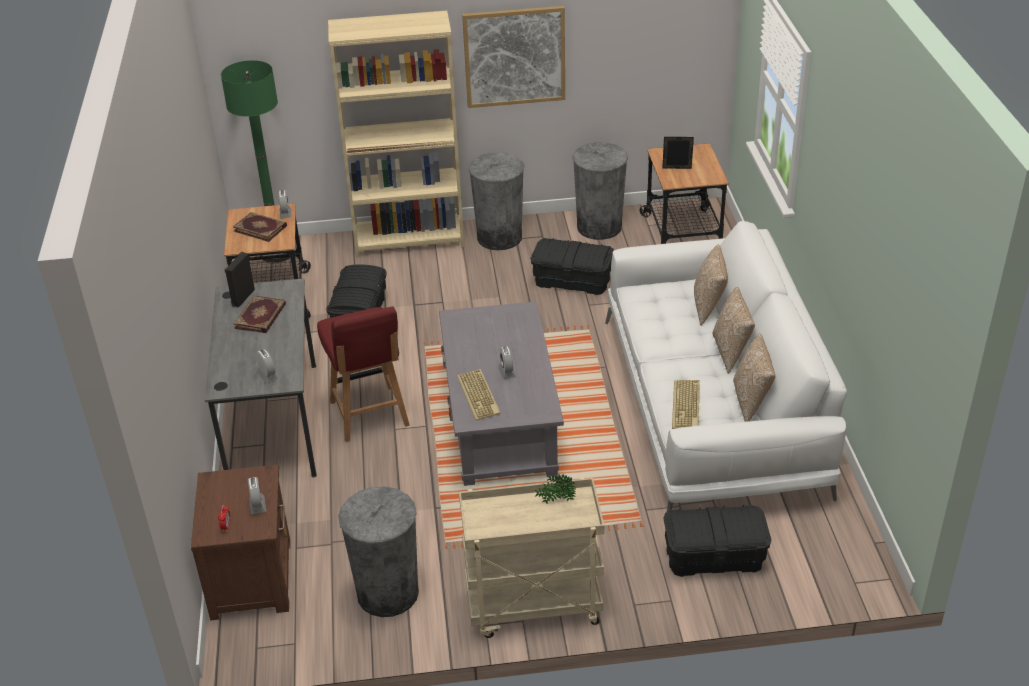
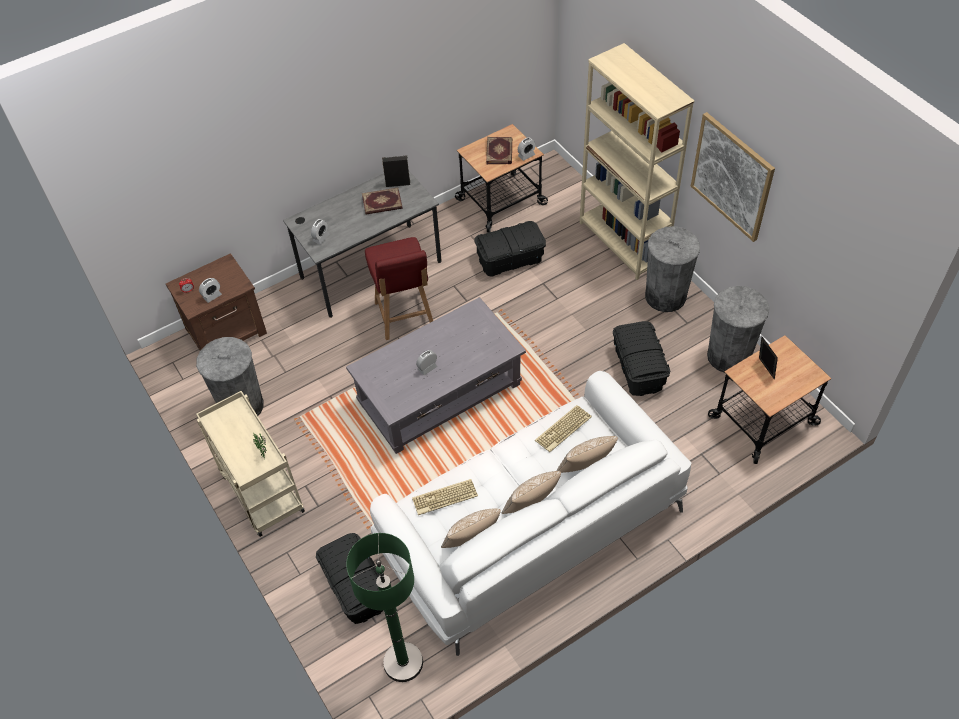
camera: 65 degrees right, 15 degrees up
(277, 252) = (555, 177): green floor lamp -> green floor lamp (403, 662)
(369, 415) = (405, 316): red chair -> red chair turned 60 degrees counterclockwise
(479, 395) = (392, 363): keyboard -> keyboard (563, 430)

